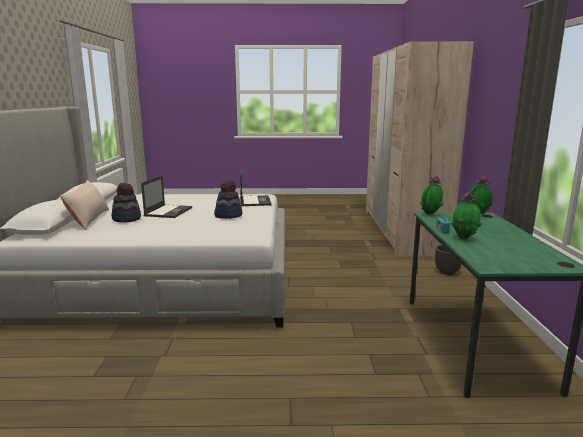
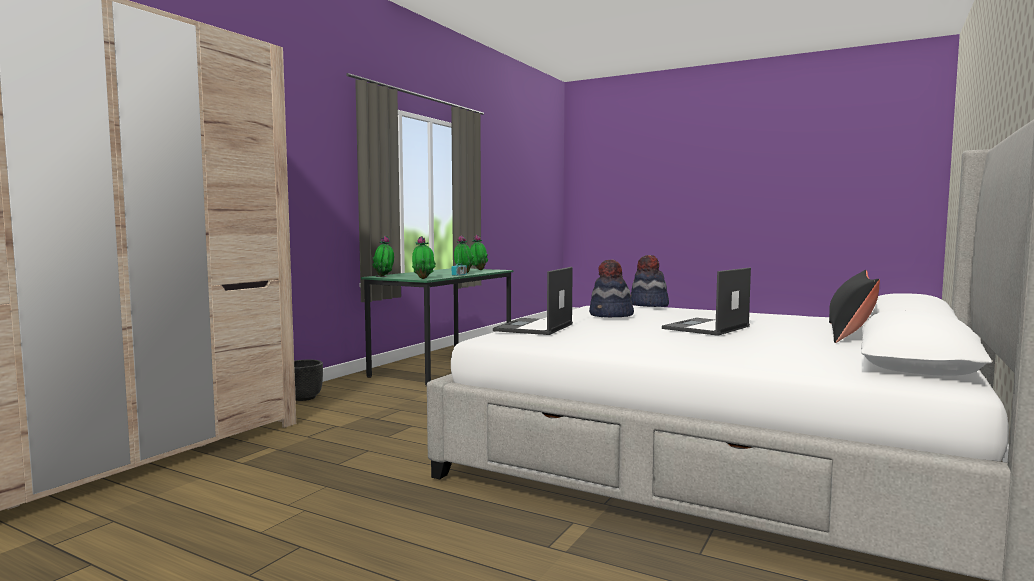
camera: 150 degrees left, 10 degrees down
(88, 219) = (850, 333): beige pillow -> black pillow
(126, 219) = (776, 326): hat -> hat (648, 305)
(510, 260) = (478, 270): none -> potted plant

